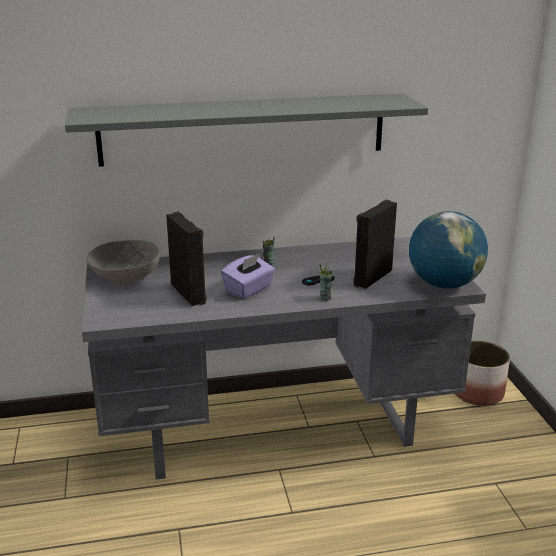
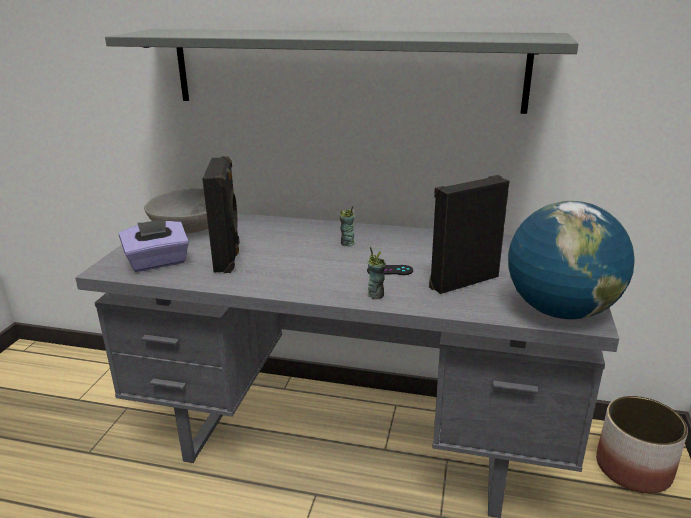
camera: 25 degrees right, 0 degrees up
(249, 289) = (296, 266): purple tissue box -> purple tissue box (158, 262)

